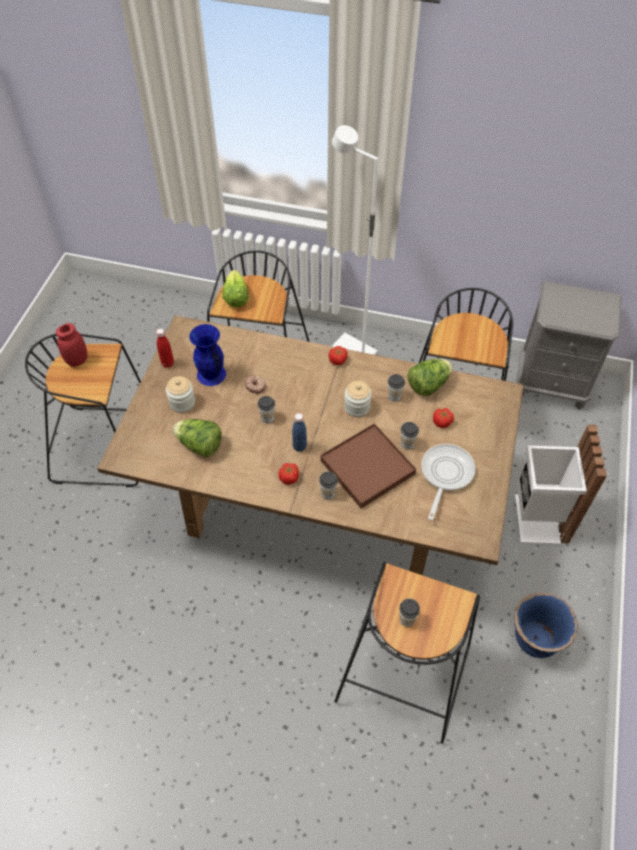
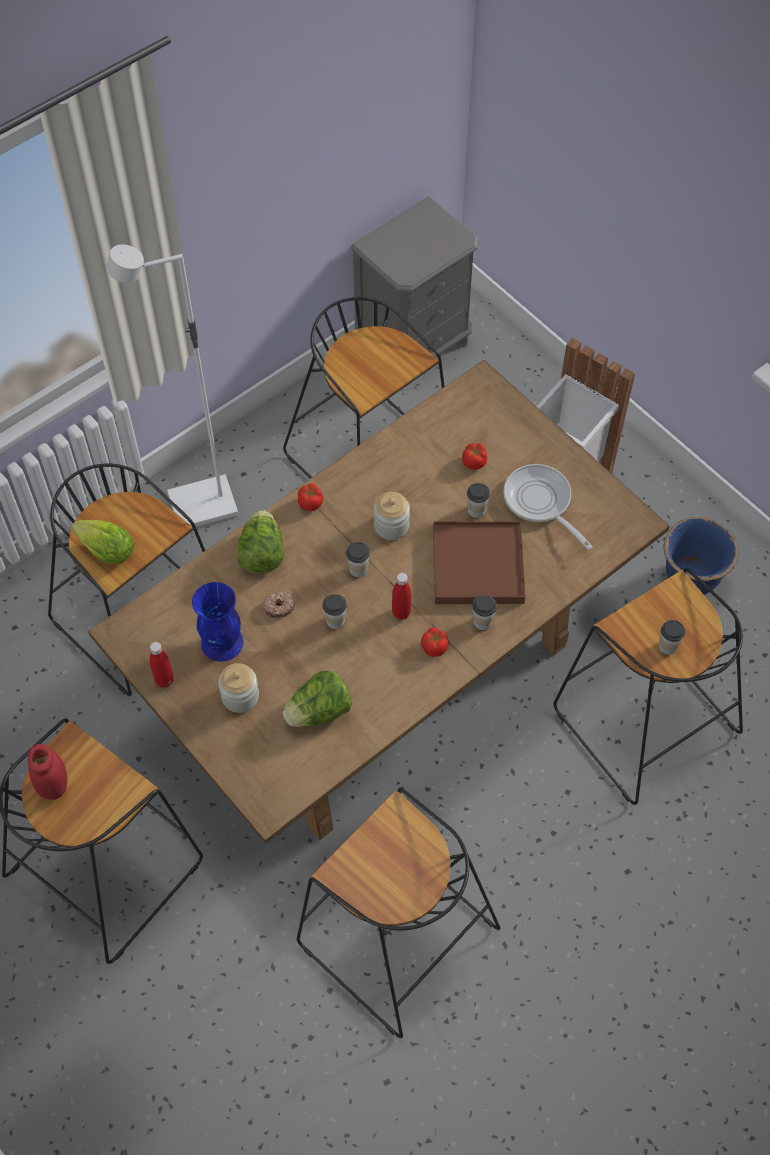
camera: 55 degrees left, 5 degrees up
(152, 611) = (394, 936): none -> black stool
(299, 447) = (401, 613): blue bottle -> red bottle
(394, 396) = (405, 482): cup -> cup (358, 569)
(428, 385) = (416, 441): lettuce -> lettuce (262, 553)

